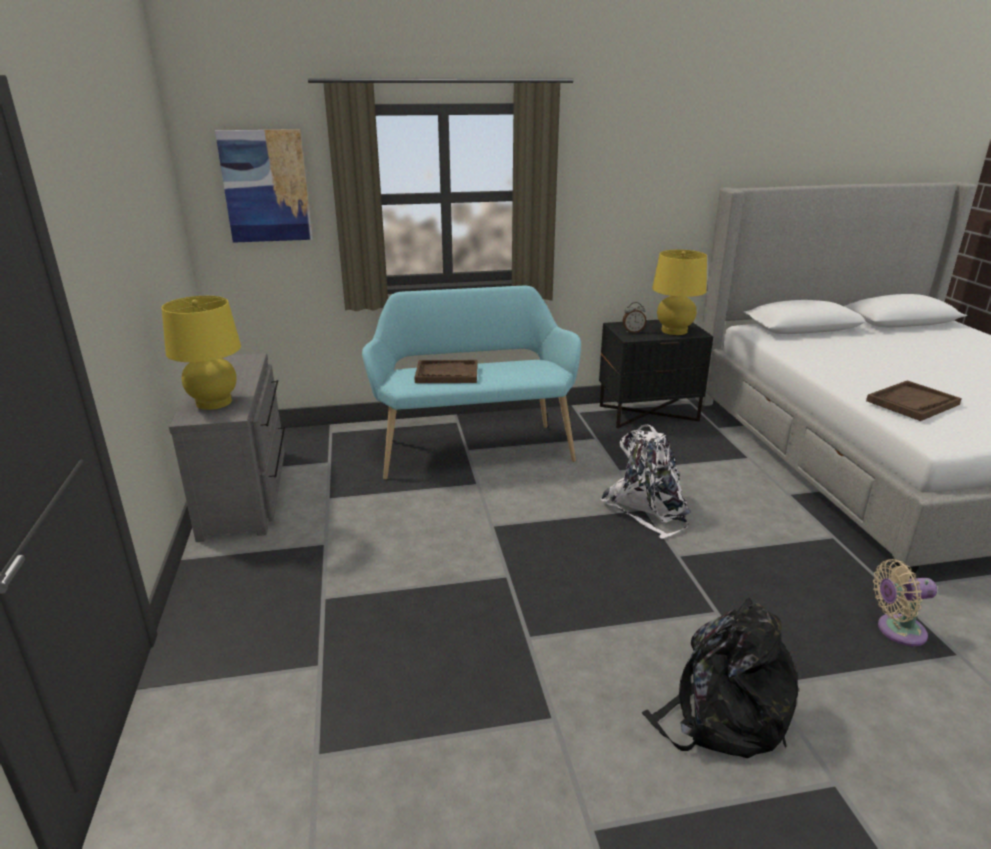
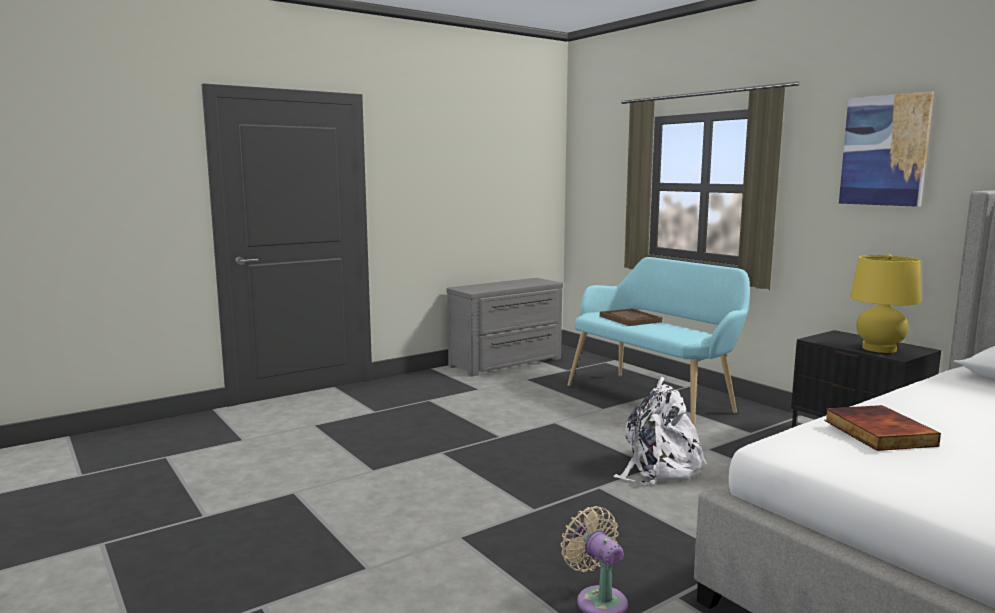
camera: 65 degrees right, 15 degrees down
(214, 402) = (481, 287): yellow table lamp -> none
(266, 186) = (602, 174): picture -> picture (884, 150)
(633, 331) = (834, 338): alarm clock -> none
(722, 715) = (412, 521): black backpack -> none
(912, 403) = (876, 433): brown tray -> book

